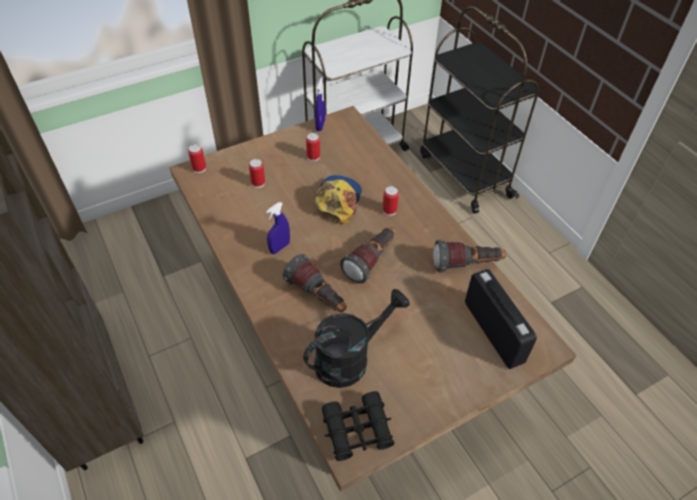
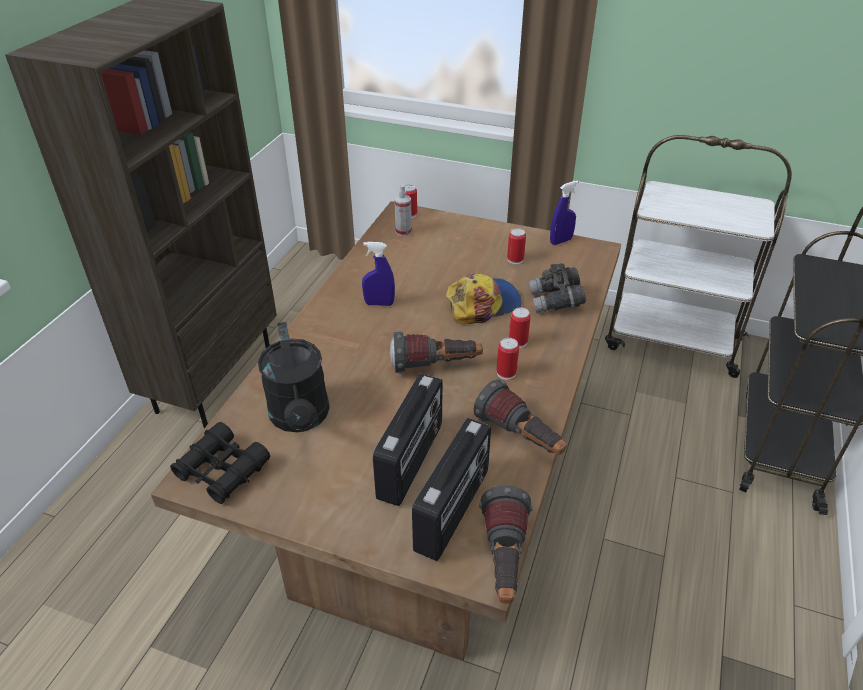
camera: 50 degrees right, 10 degrees down
(215, 184) = (403, 232): none -> spray bottle
(258, 183) = (437, 250): can -> can (506, 373)
(318, 296) = (350, 357): flashlight -> flashlight (504, 561)
(350, 358) = (301, 418): black watering can -> black watering can turned 60 degrees clockwise
(373, 170) = (556, 302): none -> grey binoculars
(440, 325) = (412, 461): none -> radio

